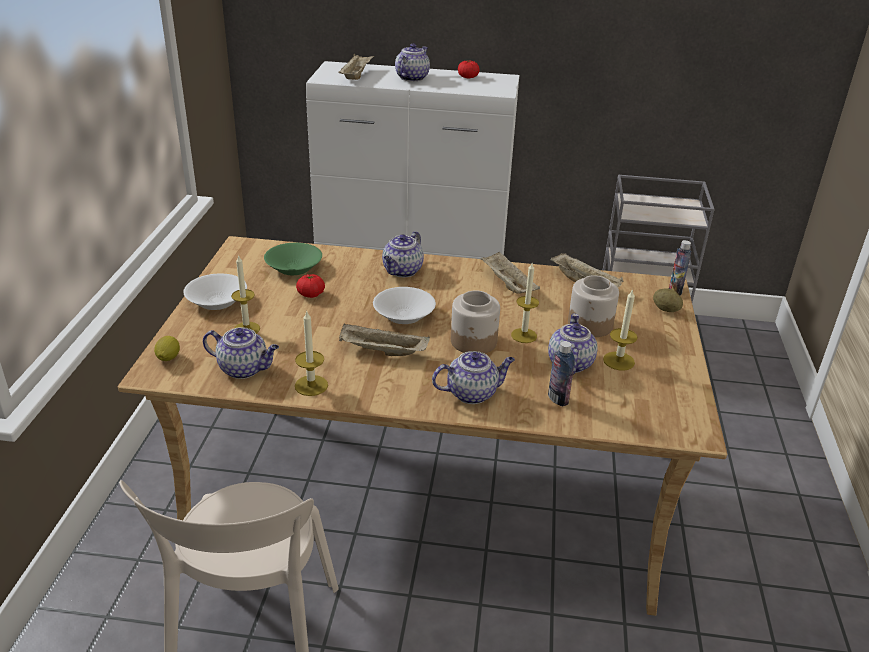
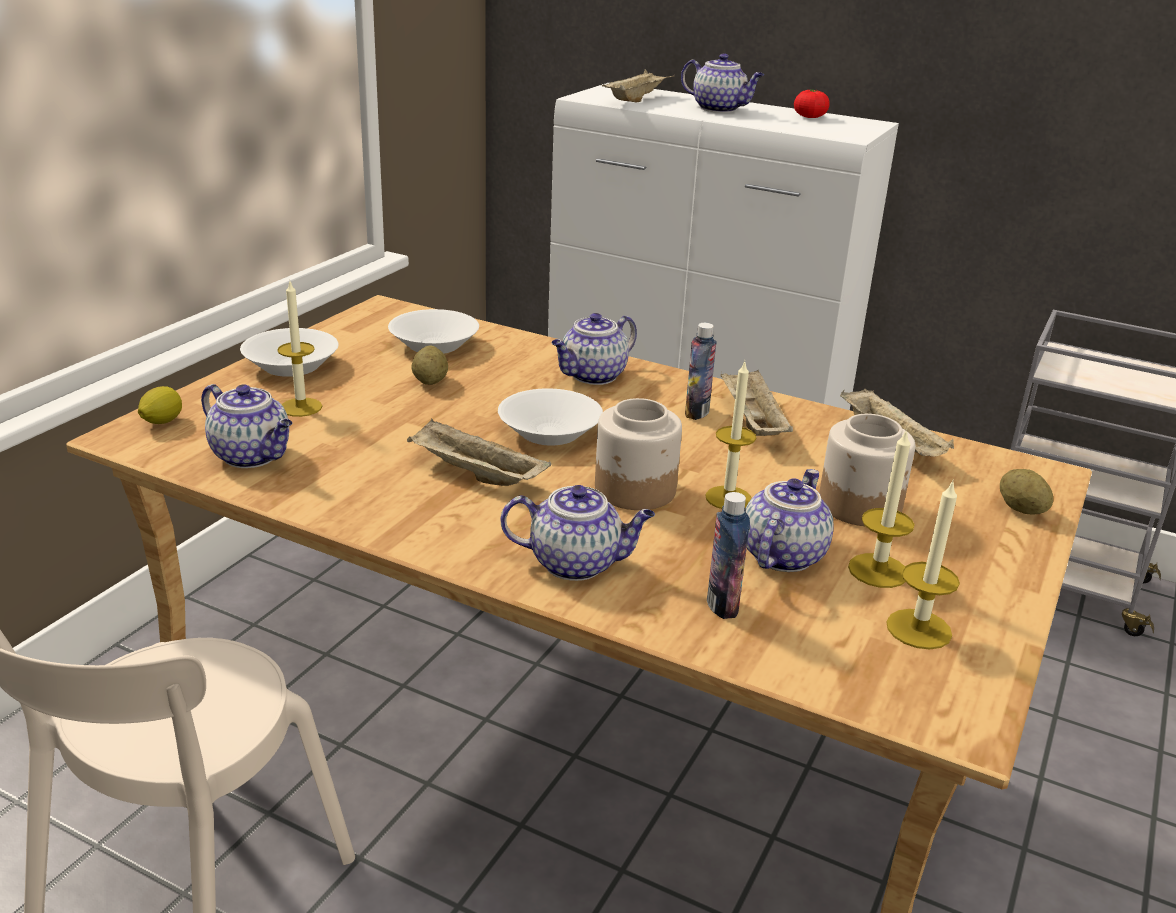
camera: 20 degrees right, 5 degrees down
(294, 267) = (435, 345): green bowl -> white bowl
(311, 294) = (430, 381): tomato -> potato
(311, 385) = (329, 497): candle -> candle (919, 629)
(412, 78) = (720, 109): teapot -> teapot turned 75 degrees clockwise
(675, 291) = (1057, 485): bottle -> bottle (697, 412)

